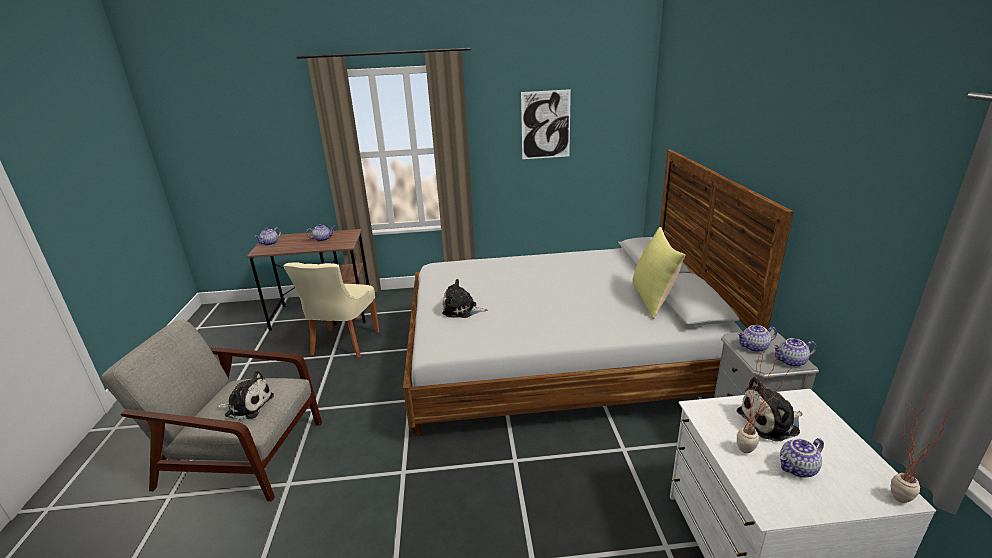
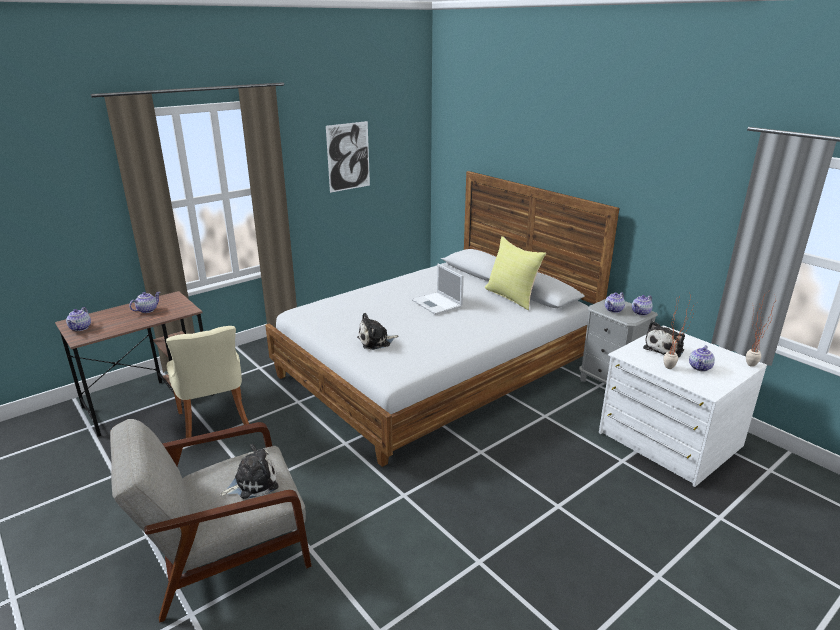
camera: 35 degrees left, 0 degrees up
(562, 288) = (437, 304): none -> laptop

